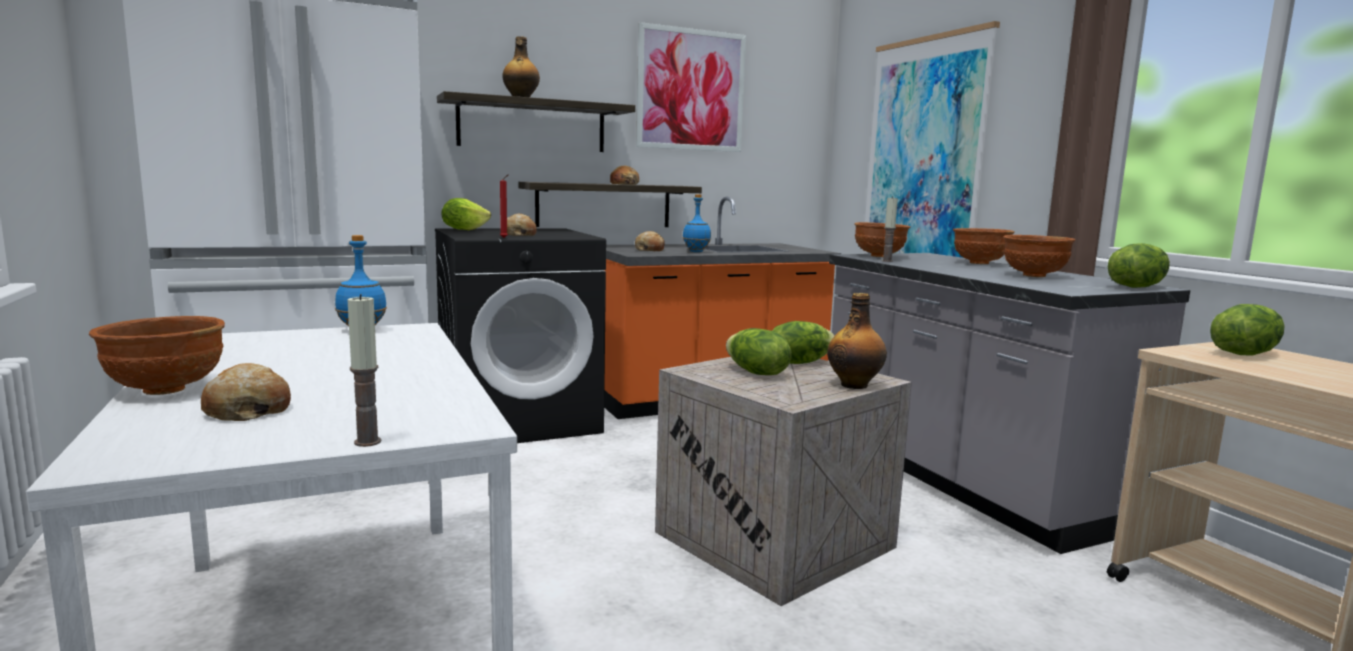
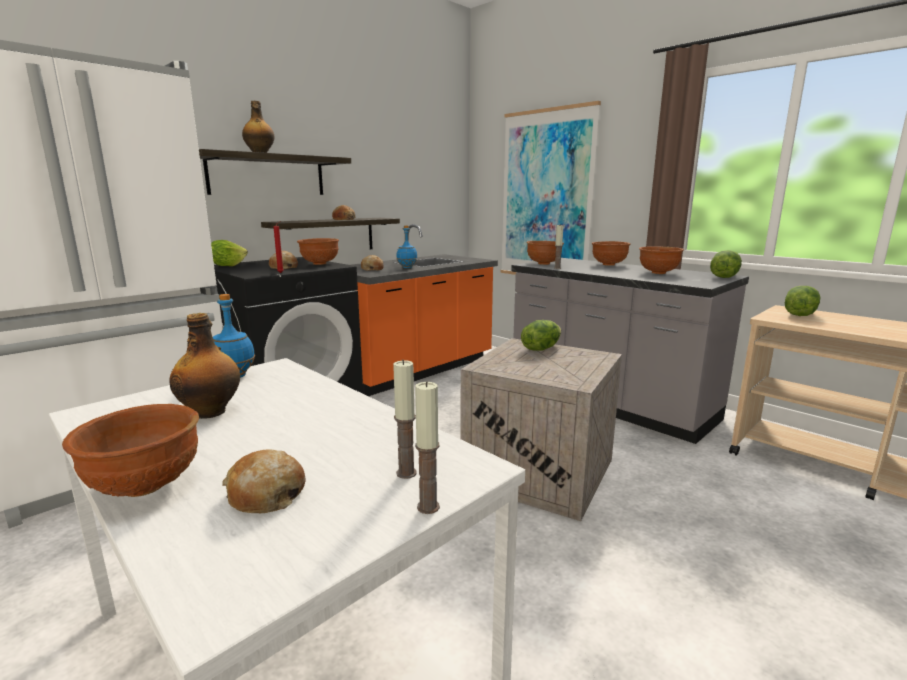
camera: 20 degrees left, 5 degrees up
(392, 418) = (406, 473): none -> candle
(567, 234) = (319, 264): none -> brown bowl
(691, 90) = (380, 144): picture -> none
(756, 373) = (526, 362): lettuce -> none
(854, 385) = (596, 362): bottle -> bottle (211, 412)

